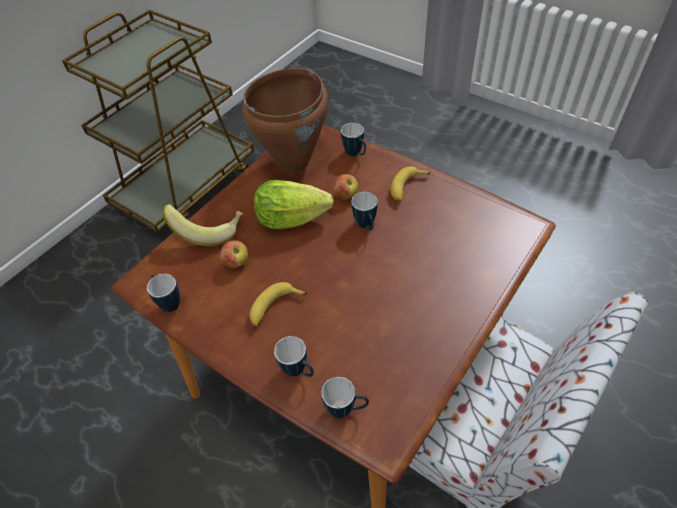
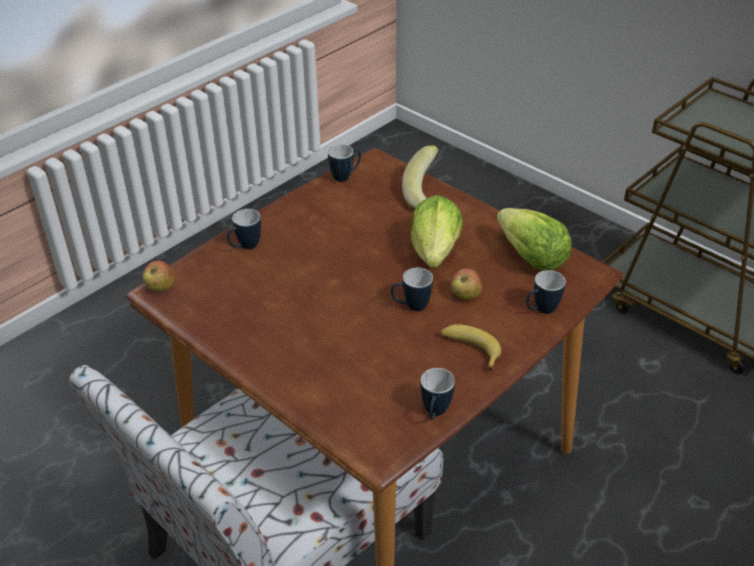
camera: 95 degrees right, 10 degrees down
(236, 262) = (382, 214): apple -> apple (160, 287)
(274, 308) = (318, 236): banana -> none
(294, 162) = (531, 258): brown cooking pot -> lettuce
(346, 410) = (197, 271): mug -> mug (435, 414)

